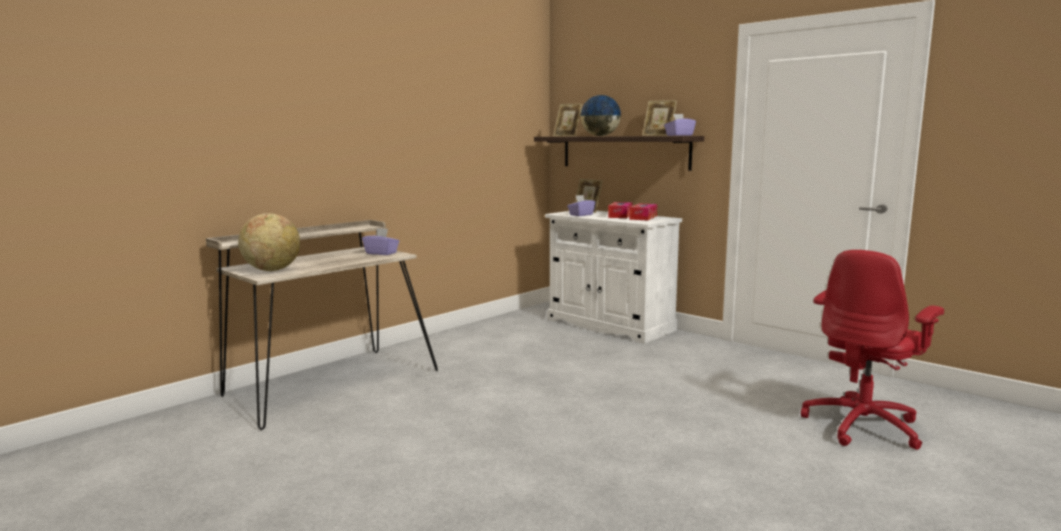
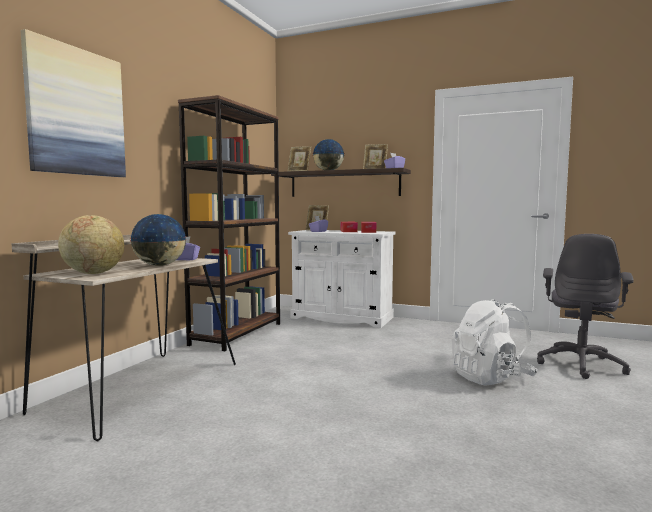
camera: 20 degrees left, 5 degrees down
(273, 101) = (76, 112): none -> picture
(345, 262) = (160, 265): none -> globe
(471, 334) = (237, 334): none -> brown bookcase
(713, 426) = (491, 378): none -> white backpack
(863, 426) = (581, 364): red office chair -> grey office chair

